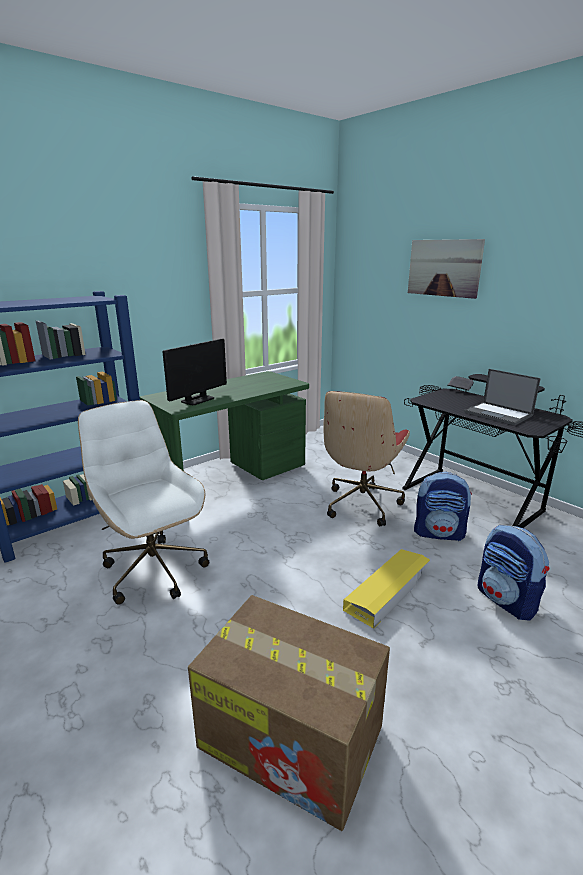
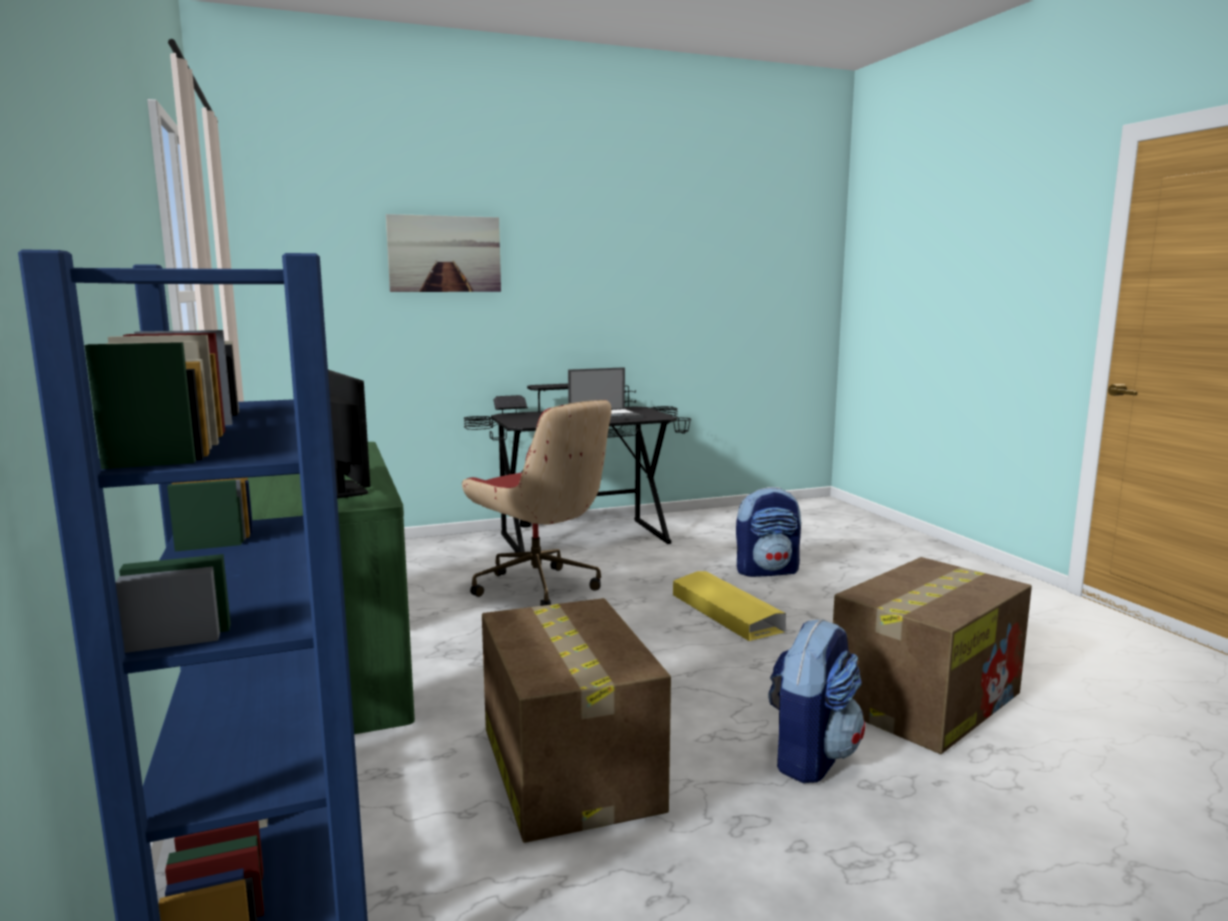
camera: 70 degrees left, 10 degrees down
(153, 569) = (568, 766): white office chair -> cardboard box
(439, 533) = (638, 567): backpack -> backpack (810, 756)

